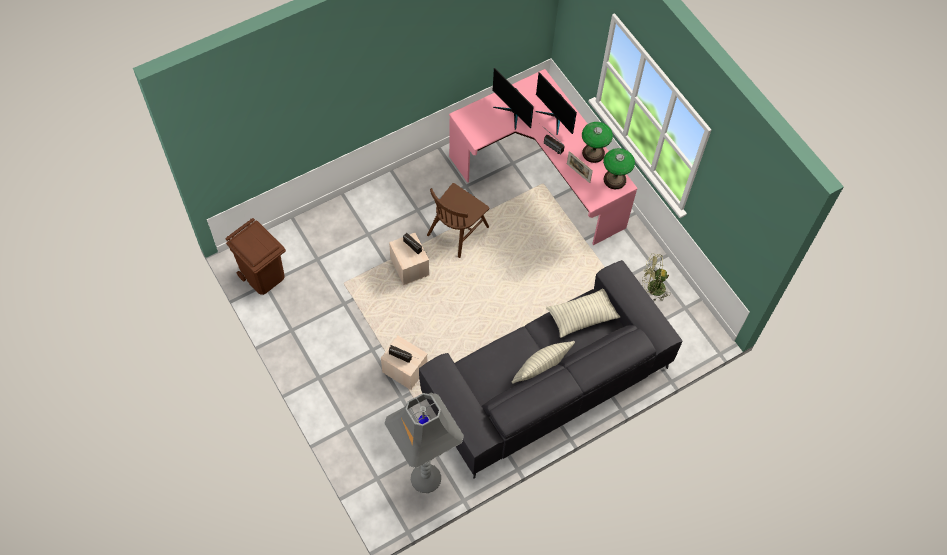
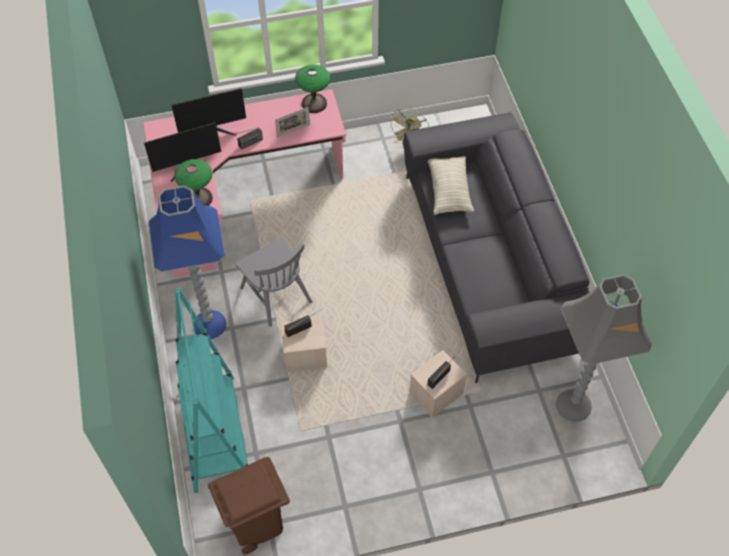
camera: 70 degrees left, 5 degrees down
(325, 227) = (214, 433): none -> turquoise bookcase
(415, 194) = (210, 325): none -> blue floor lamp
(457, 230) = (276, 294): brown chair -> grey chair
(541, 368) = (499, 242): pillow -> none
(593, 153) = (274, 111): table lamp -> table lamp (199, 198)

